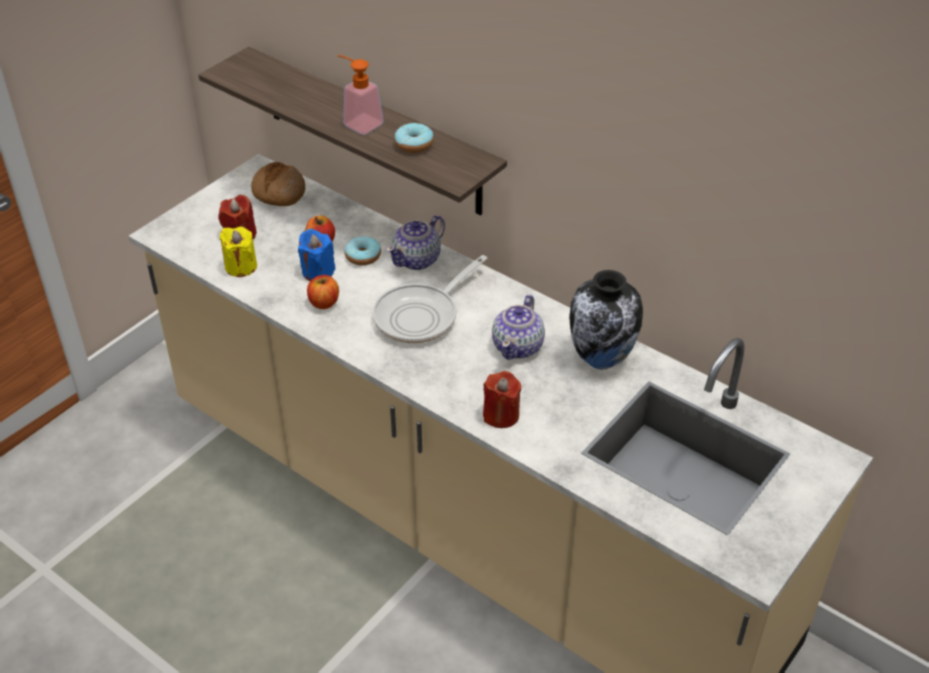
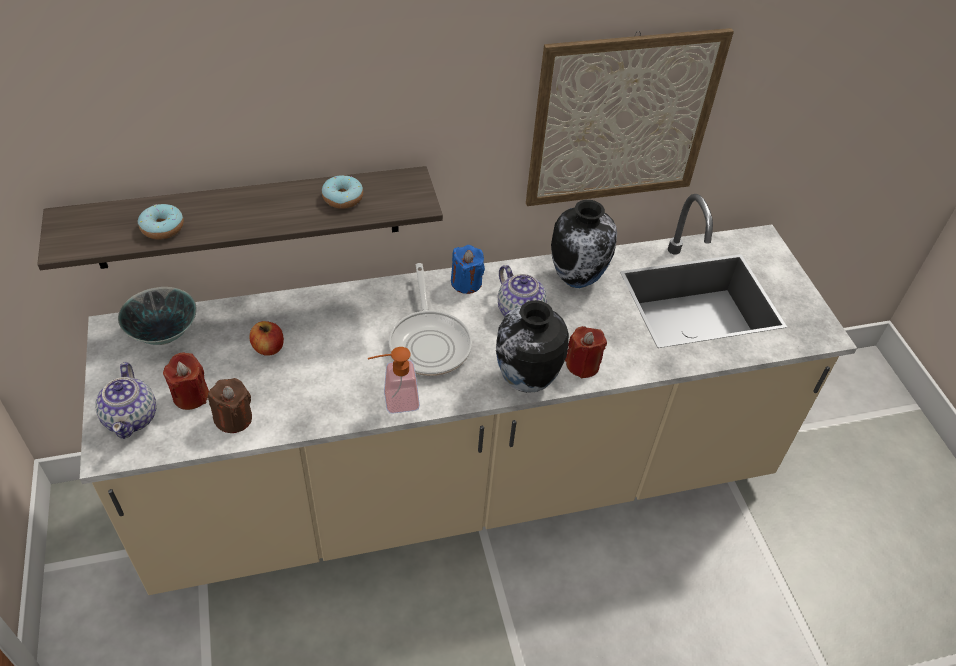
camera: 55 degrees left, 5 degrees up
(241, 266) = (234, 419): yellow candle -> brown candle
(278, 192) = (164, 335): bread -> bowl
(318, 271) = (303, 371): blue candle -> blue candle (466, 283)
(324, 303) = (347, 391): apple -> none
(358, 122) = (268, 210): soap dispenser -> soap dispenser (394, 401)
(363, 256) = (318, 333): donut -> donut (162, 228)
(417, 259) = (361, 304): teapot -> teapot (132, 417)
(441, 391) = (525, 382): none -> vase
(692, 210) = (622, 117): none -> picture

